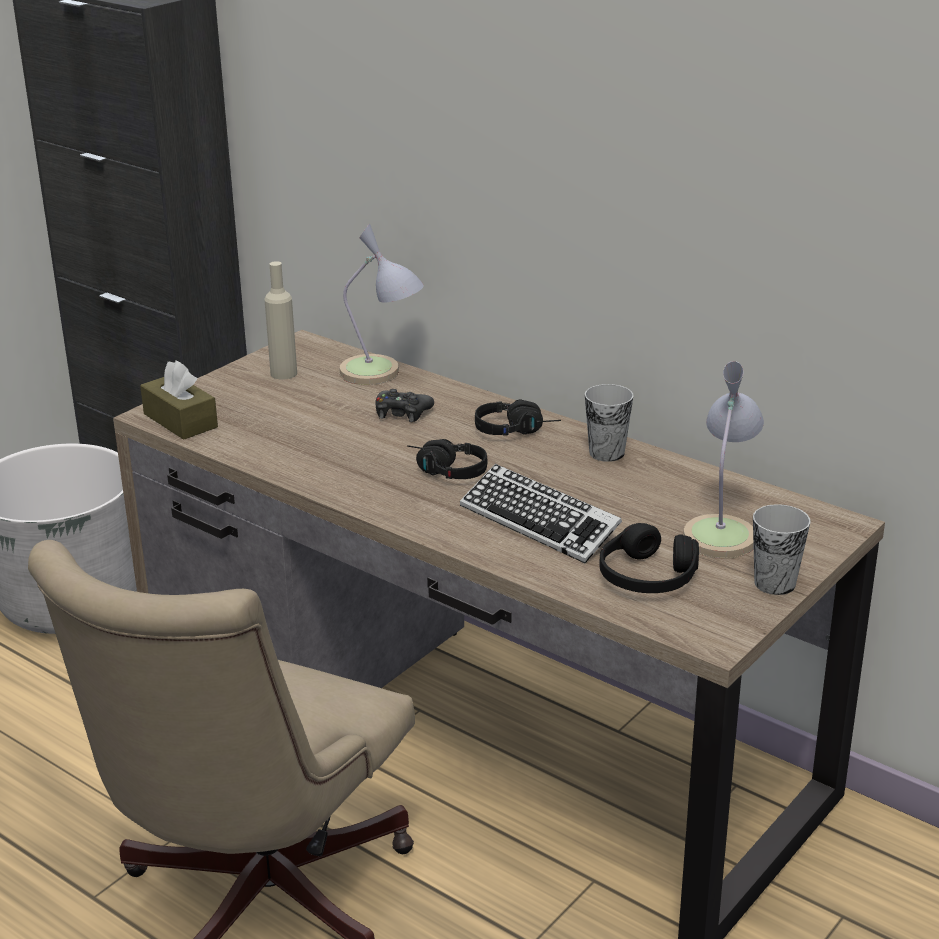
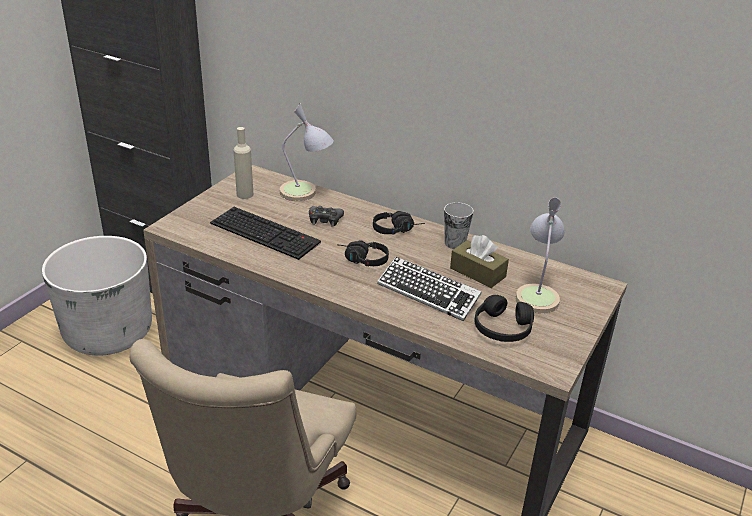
camera: 10 degrees left, 5 degrees up
(180, 420) = (187, 230): brown tissue box -> brown tissue box (477, 272)
(304, 428) = (267, 233): none -> keyboard
(774, 583) = (577, 329): cup -> none

